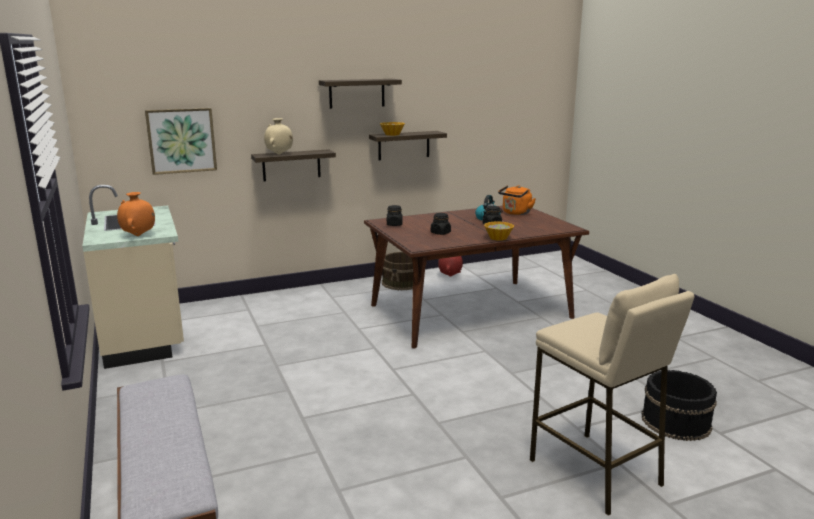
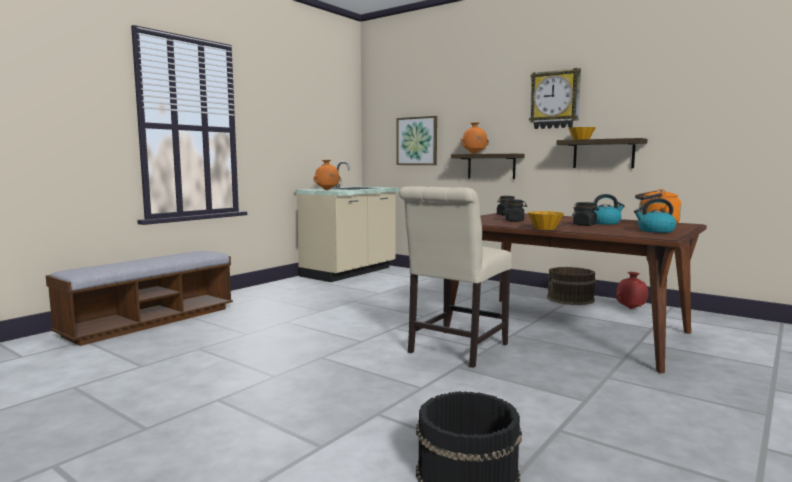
camera: 60 degrees right, 10 degrees down
(279, 154) = (474, 153): beige vase -> orange vase
(357, 93) = (555, 100): shelf -> wall clock
(476, 363) = (454, 350): none -> beige chair
(542, 221) = (655, 231): none -> kettle
(595, 472) = (290, 436): beige stool -> none

